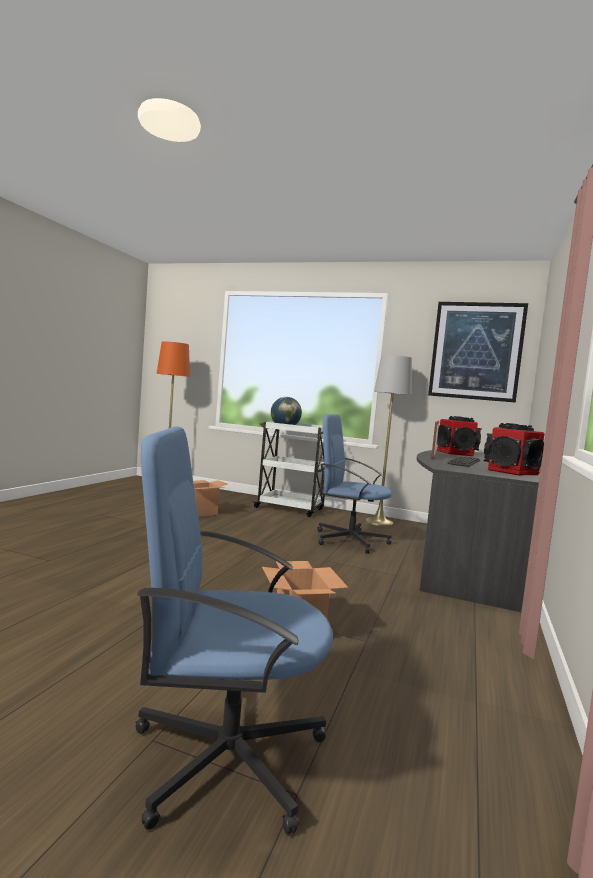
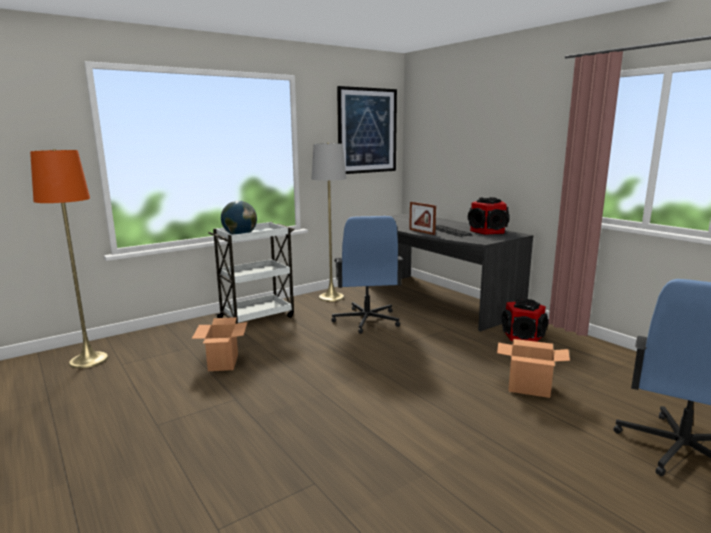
camera: 55 degrees left, 10 degrees up
(349, 540) = (366, 321): blue office chair -> blue office chair turned 60 degrees counterclockwise
(457, 453) = (398, 222): speaker -> speaker (522, 336)

